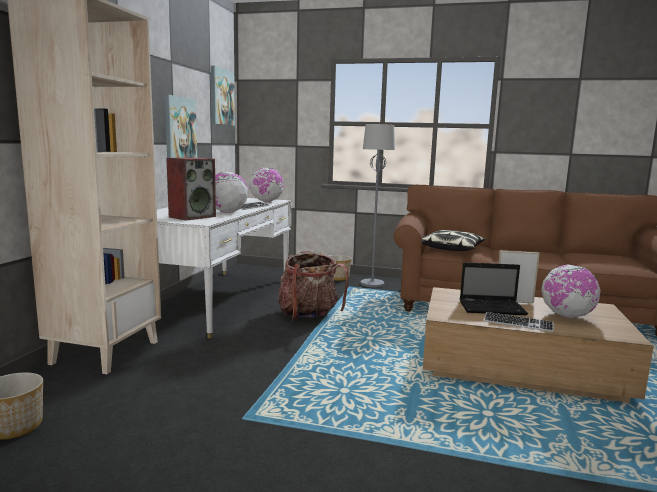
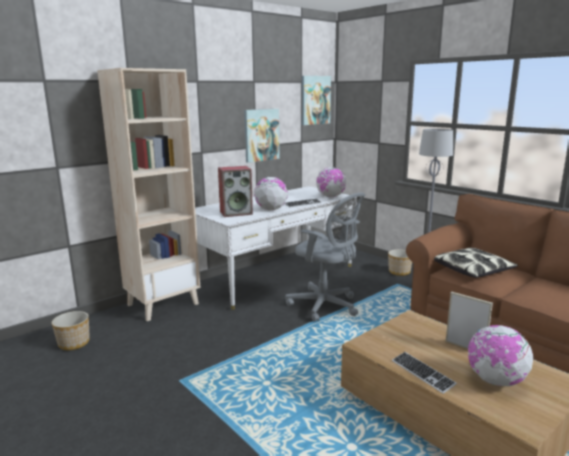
camera: 35 degrees right, 5 degrees up
(309, 315) = (326, 306): backpack -> grey office chair
(493, 308) = (428, 349): laptop -> none

